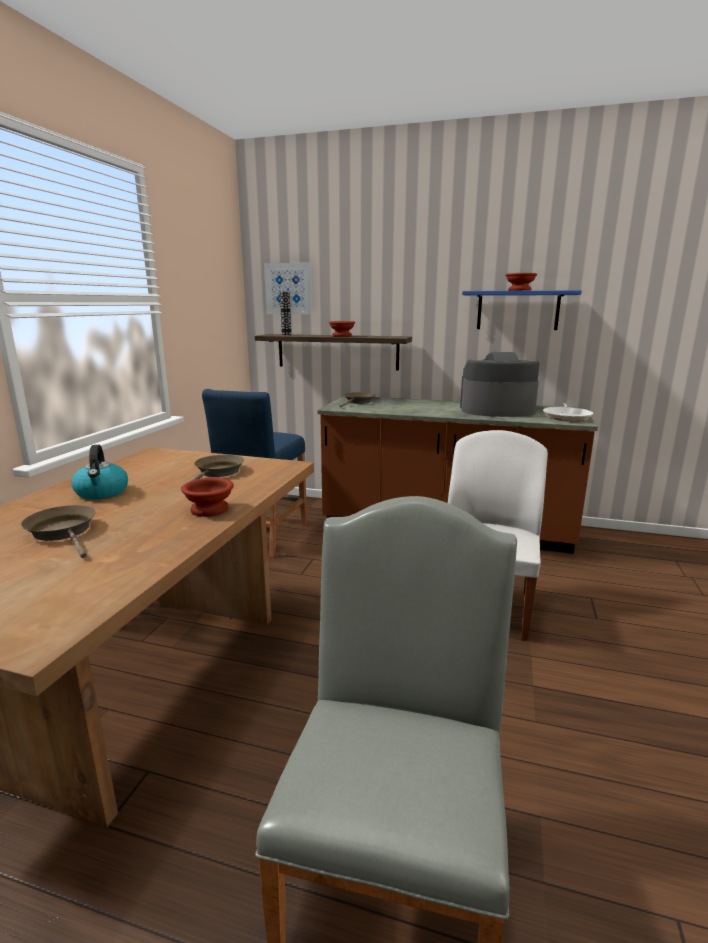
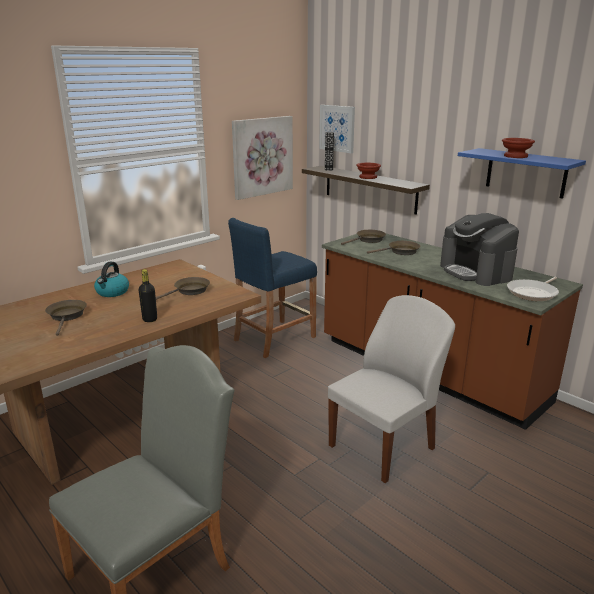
camera: 30 degrees right, 5 degrees up
(209, 509) = (150, 319): brown bowl -> black bottle
(211, 320) = (262, 156): none -> picture
(405, 406) = (401, 252): none -> brown frying pan
(496, 410) = (476, 272): coffee machine -> coffee machine turned 150 degrees counterclockwise

